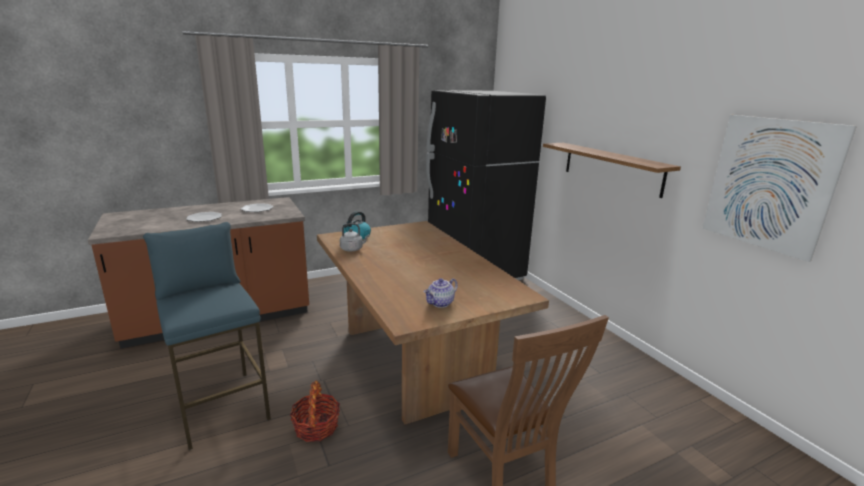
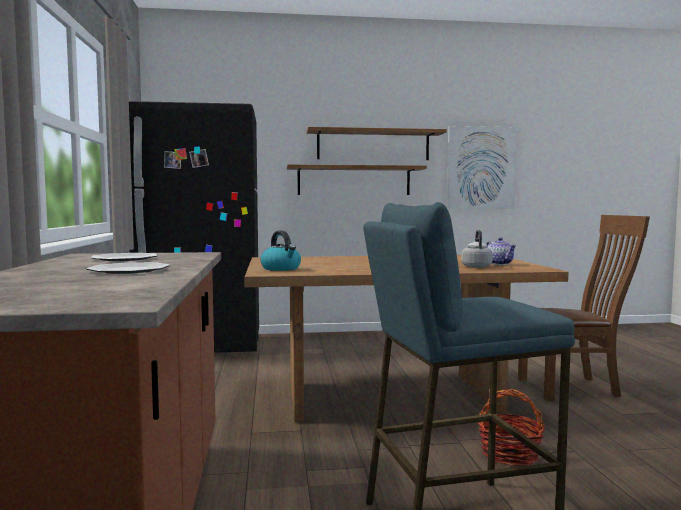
camera: 70 degrees left, 15 degrees down
(353, 249) = (330, 270): grey kettle -> grey kettle (476, 266)
(636, 131) = (373, 145): none -> shelf

